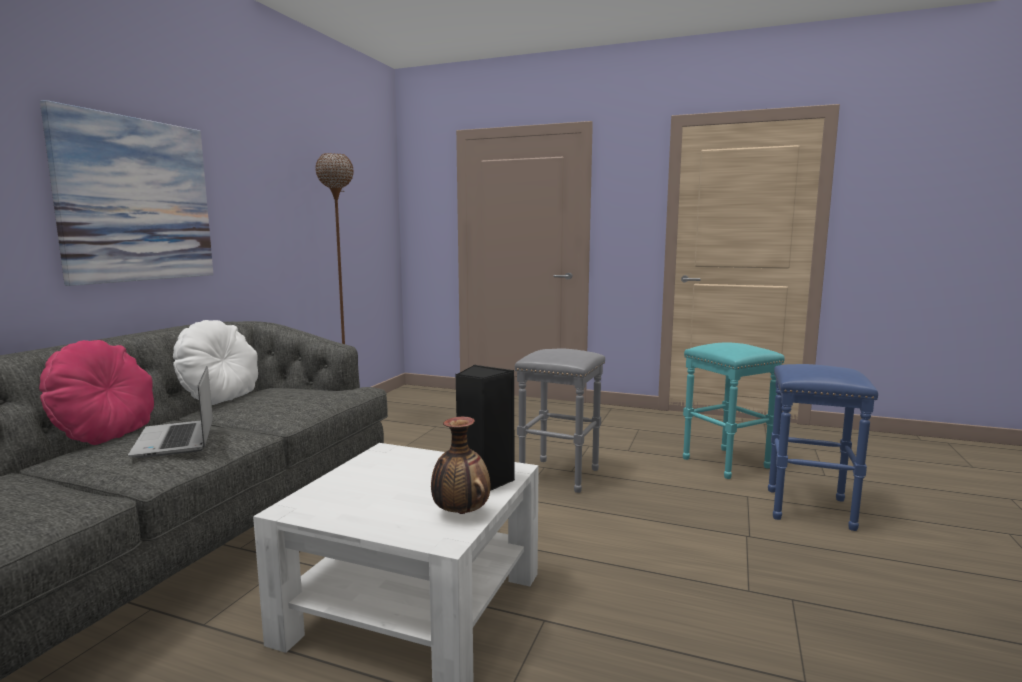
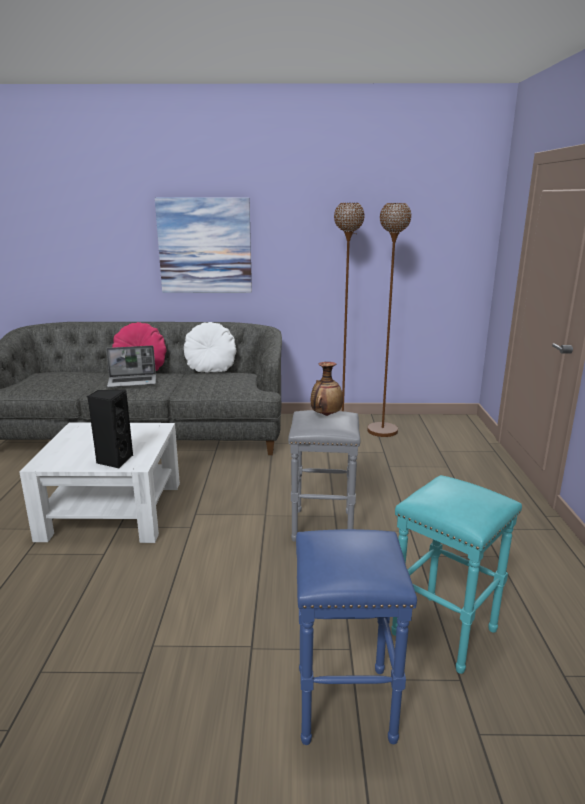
camera: 70 degrees right, 10 degrees up
(176, 441) = (133, 382): laptop -> laptop turned 150 degrees counterclockwise
(387, 418) = (382, 430): none -> brown floor lamp
(460, 513) = (70, 462): vase -> vase (325, 415)

